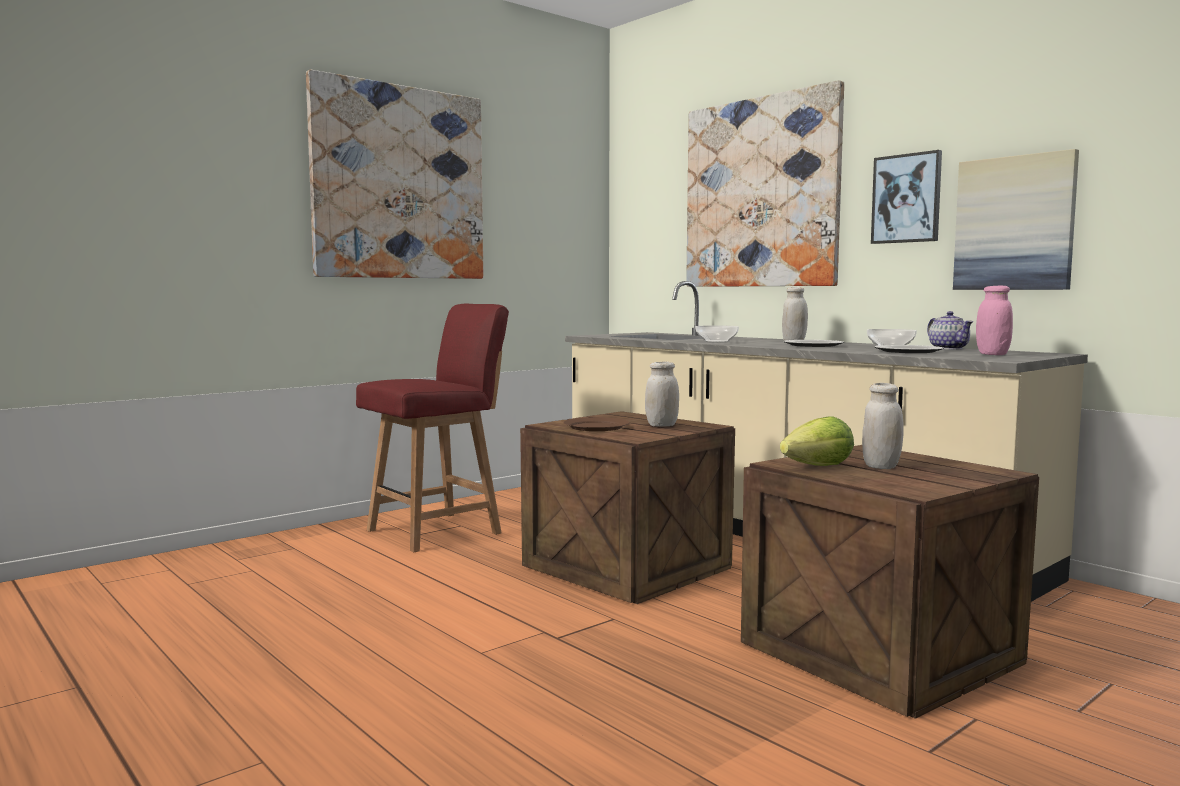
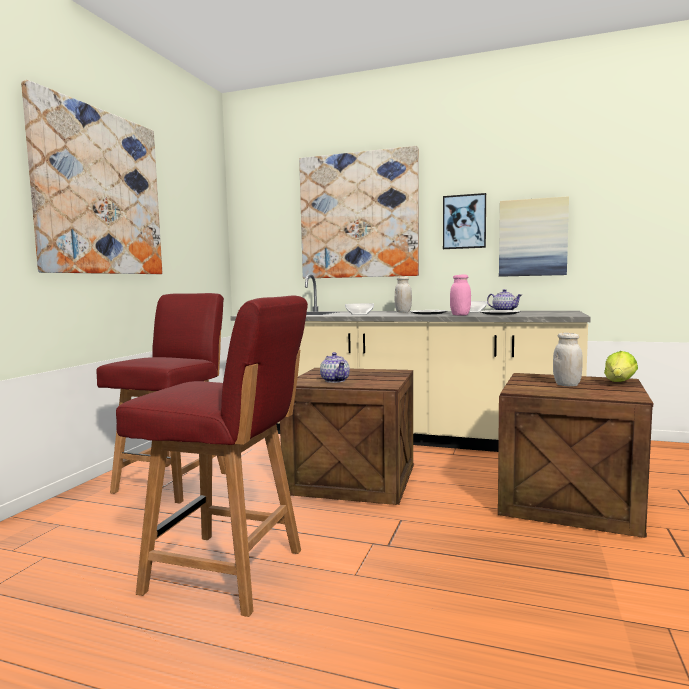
camera: 30 degrees left, 0 degrees up
(372, 619) = (228, 572): none -> red chair
(597, 427) = (335, 380): brown plate -> teapot
(662, 425) = (372, 374): white jar -> none
(818, 467) = (541, 390): lettuce -> lettuce (619, 382)
(992, 354) = (547, 313): pink jar -> pink jar (460, 315)

